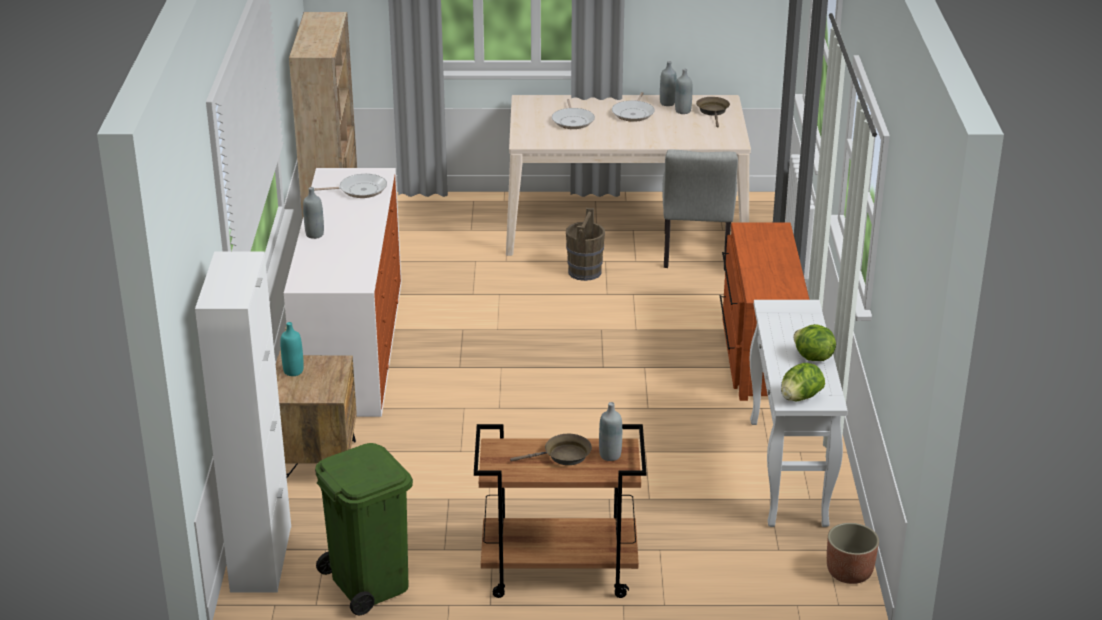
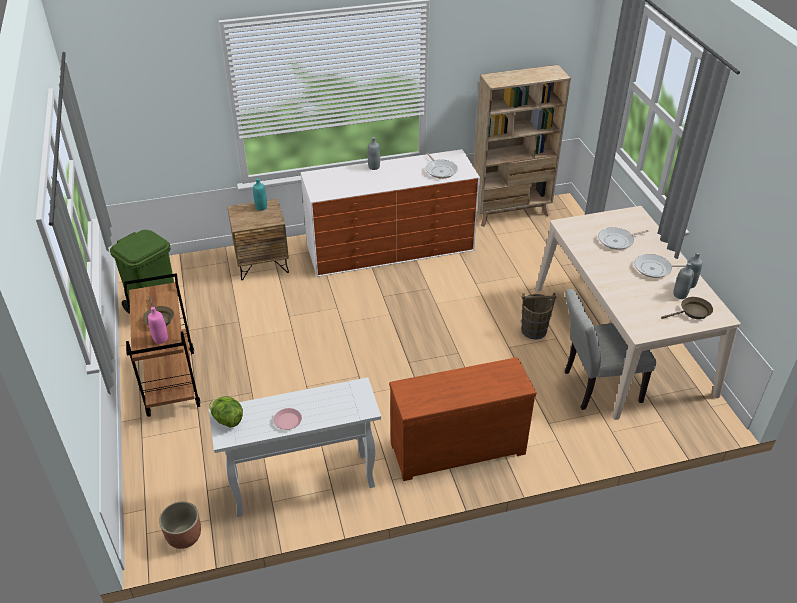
camera: 75 degrees right, 10 degrees up
(261, 558) = (172, 266): white cabinet -> none
(610, 455) = (160, 339): grey bottle -> pink bottle
(812, 358) = (287, 421): lettuce -> pink plate

